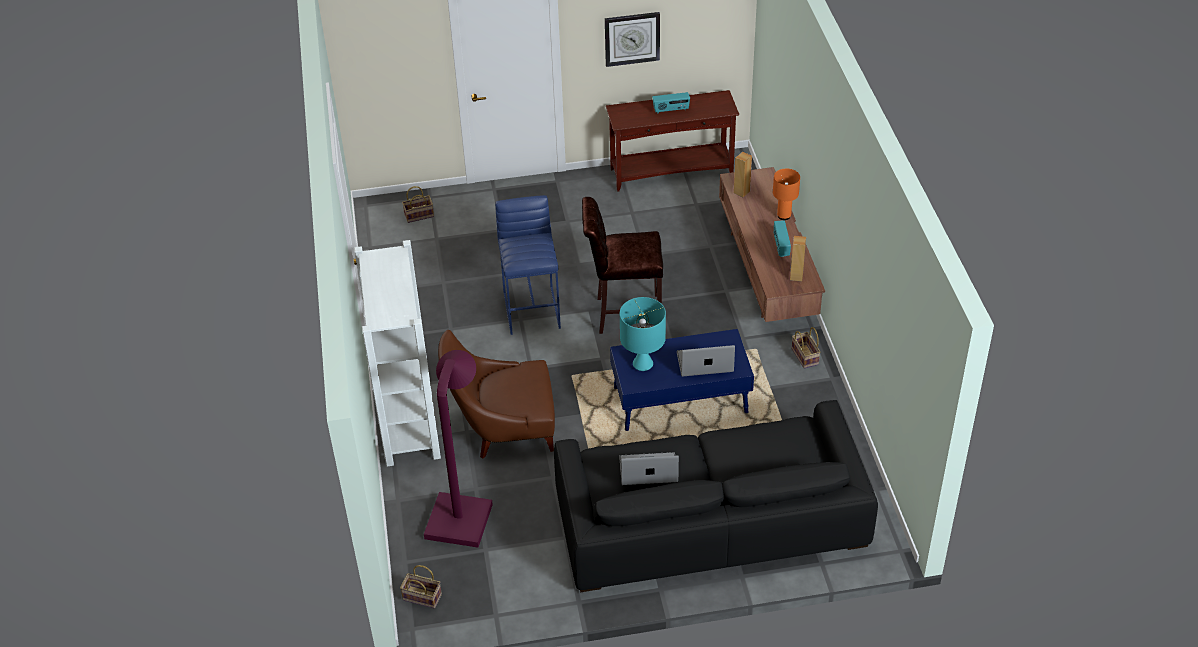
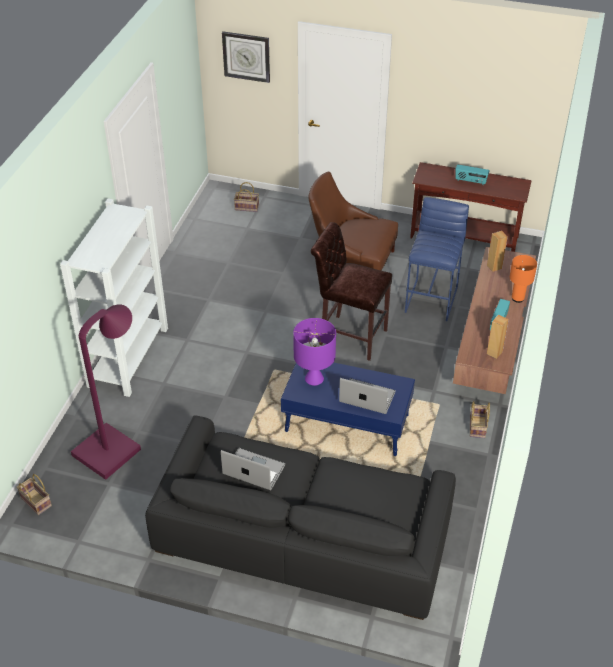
camera: 25 degrees right, 0 degrees up
(503, 427) = (193, 390): brown armchair -> brown armchair (351, 262)
(532, 310) = (280, 307): blue stool -> blue stool (432, 299)
(632, 38) = (451, 108): wall clock -> wall clock (246, 56)
(643, 365) = (314, 380): turquoise table lamp -> purple table lamp

